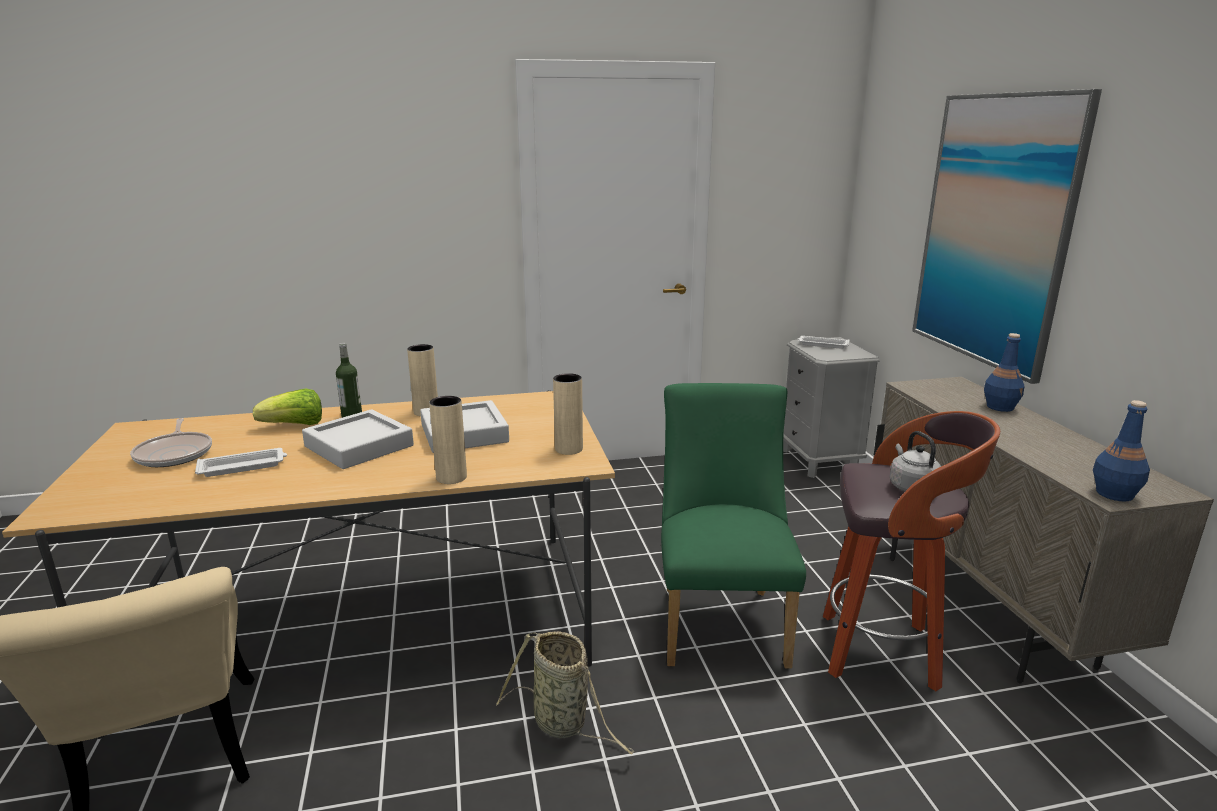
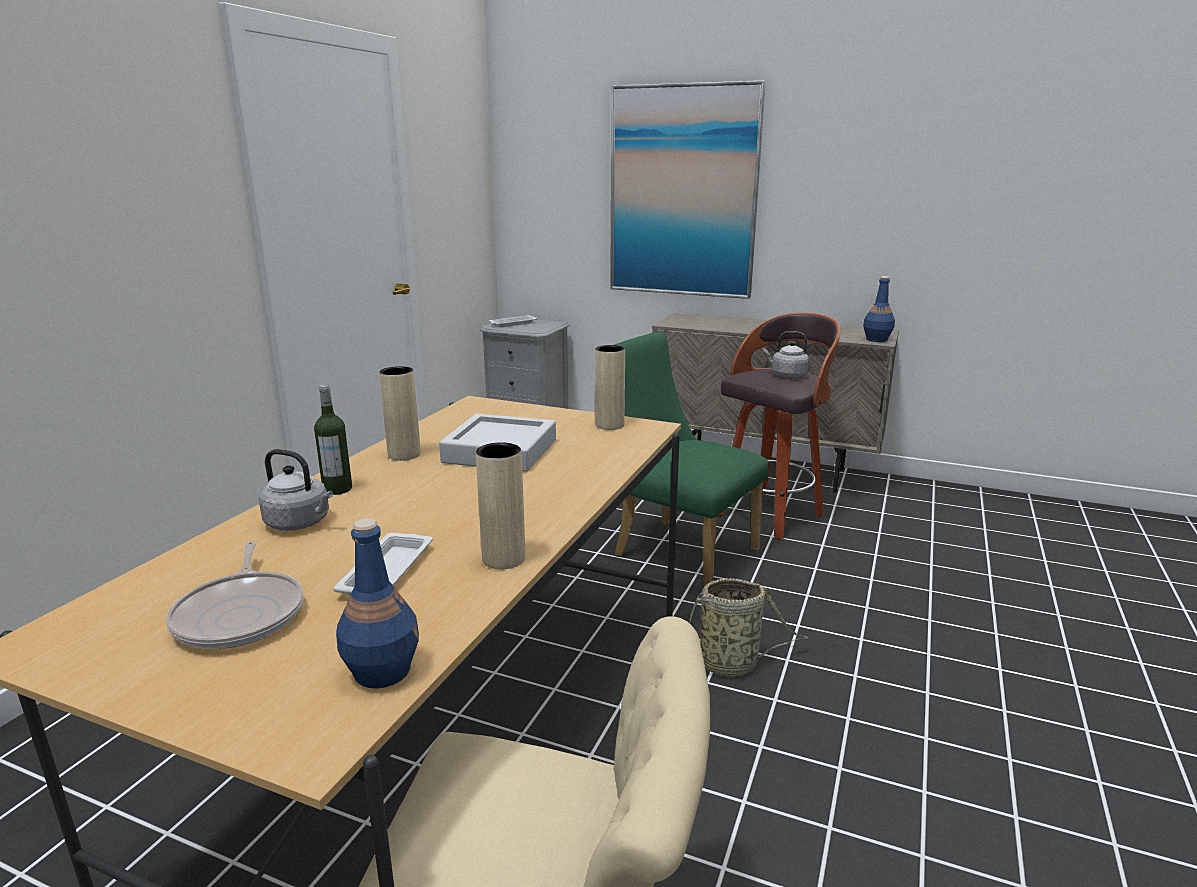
camera: 55 degrees left, 0 degrees up
(175, 453) = (241, 614): frying pan -> frying pan turned 60 degrees clockwise
(295, 425) = (300, 523): lettuce -> grey kettle
(359, 446) = (443, 500): grey tray -> none
(451, 477) = (602, 475): beige vase -> beige vase (503, 559)
(1000, 407) = (735, 321): blue bottle -> blue bottle (382, 671)

